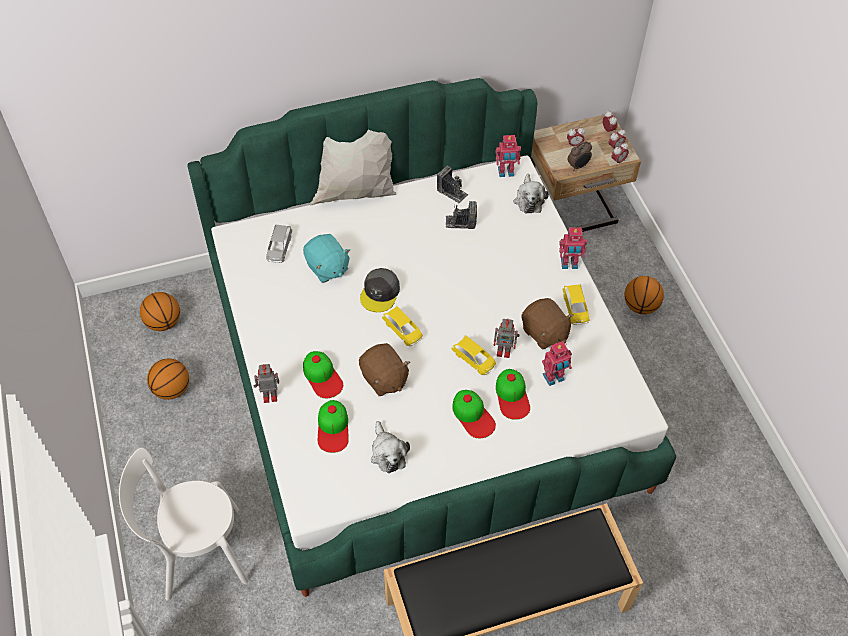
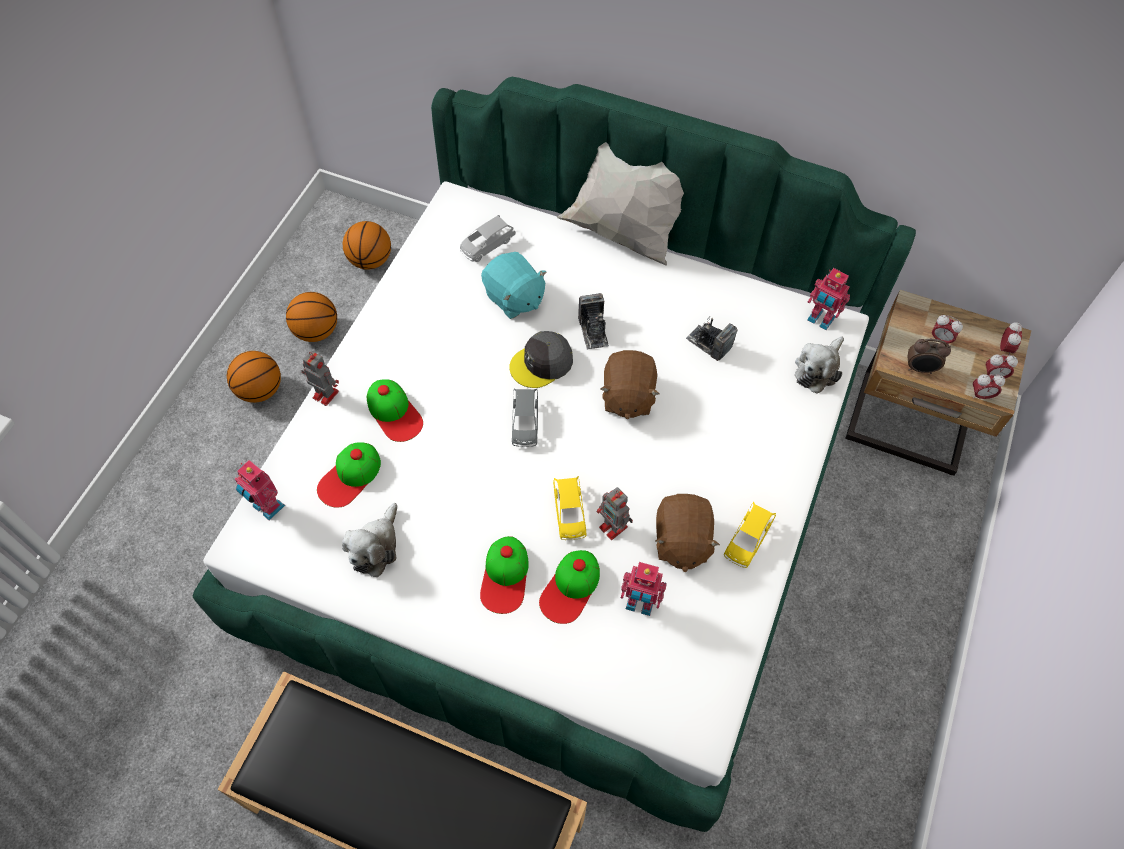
camera: 40 degrees right, 5 degrees up
(197, 553) = (188, 509): white chair -> none
(322, 376) = (394, 413): cap -> cap turned 45 degrees counterclockwise
(327, 268) = (514, 298): turquoise plush toy -> turquoise plush toy turned 45 degrees counterclockwise
(384, 379) = (452, 462): brown plush toy -> brown plush toy (627, 396)
(403, 330) = (525, 422): yellow toy car -> grey toy car
(452, 192) = (733, 302): camera -> camera (593, 331)
(569, 264) = (792, 480): toy robot -> toy robot (267, 507)
(640, 306) = (890, 595): basketball -> basketball (260, 390)

